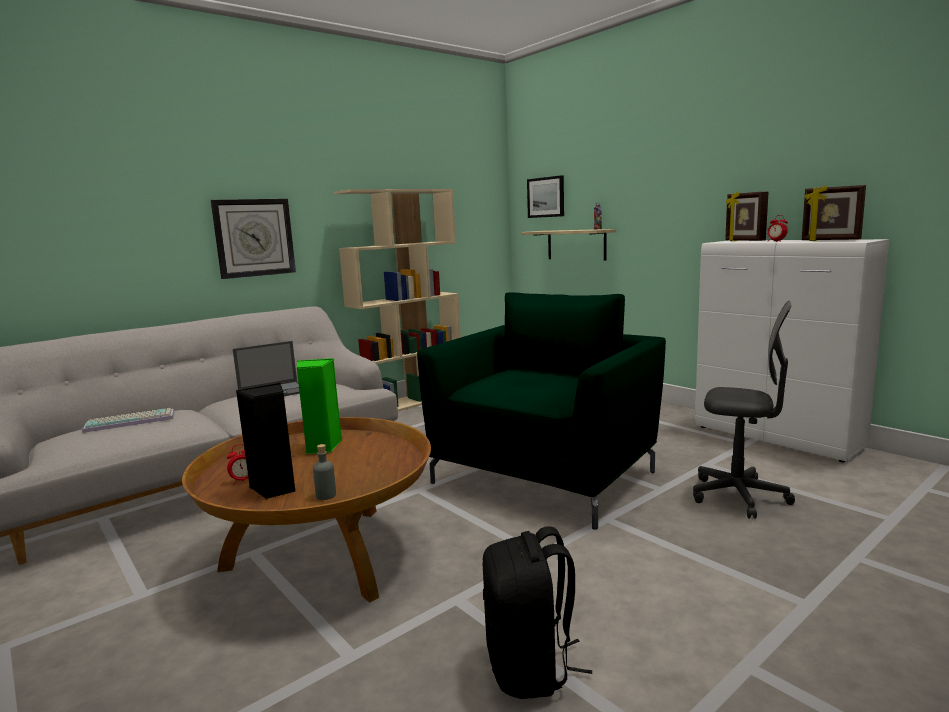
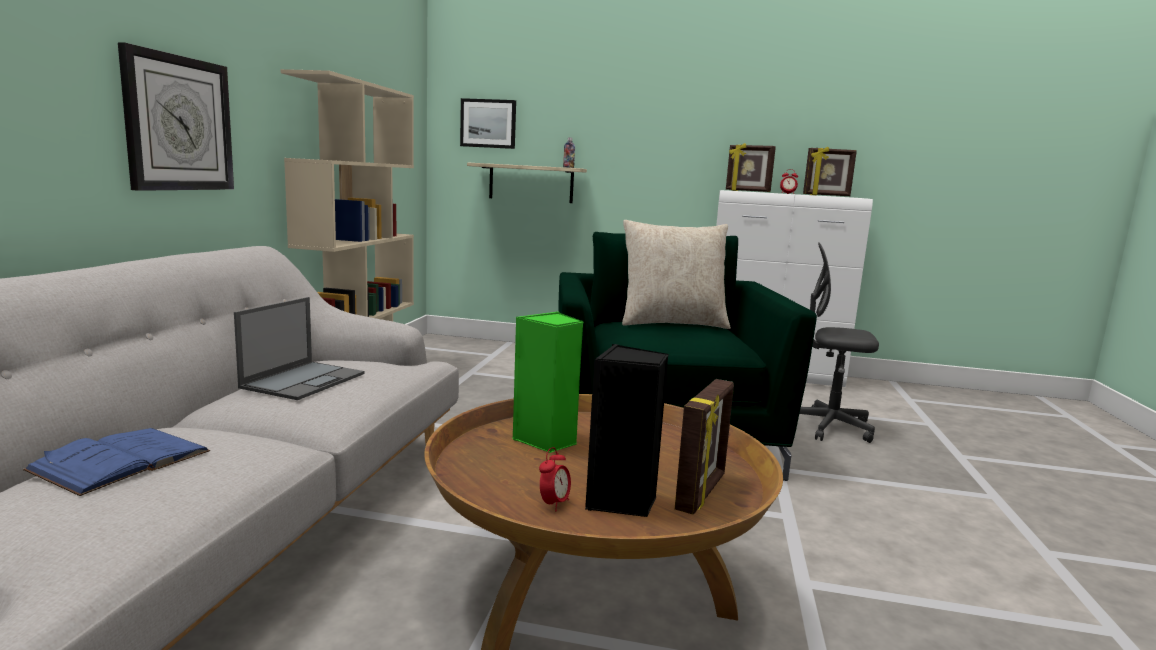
camera: 40 degrees left, 0 degrees up
(131, 421) = (121, 460): keyboard -> blue book
(326, 495) = (702, 493): grey bottle -> picture frame
(530, 667) = (957, 616): black backpack -> none
(552, 373) = (672, 323): none -> beige pillow
(738, 496) = (828, 427): grey office chair -> grey office chair turned 150 degrees counterclockwise

